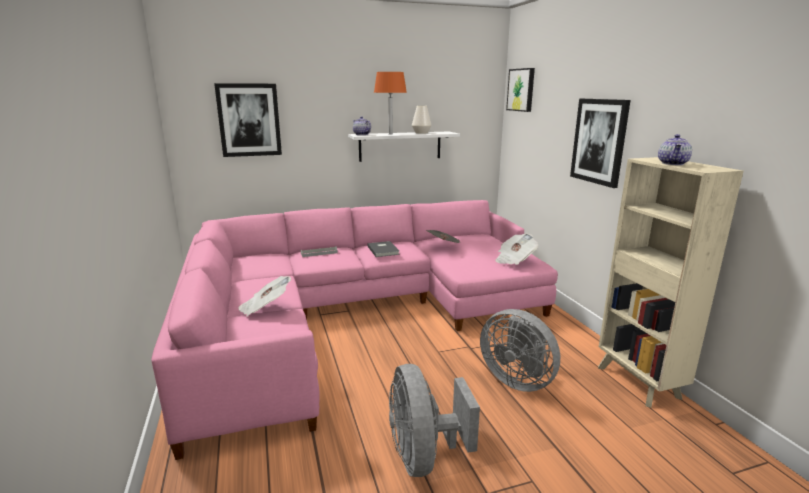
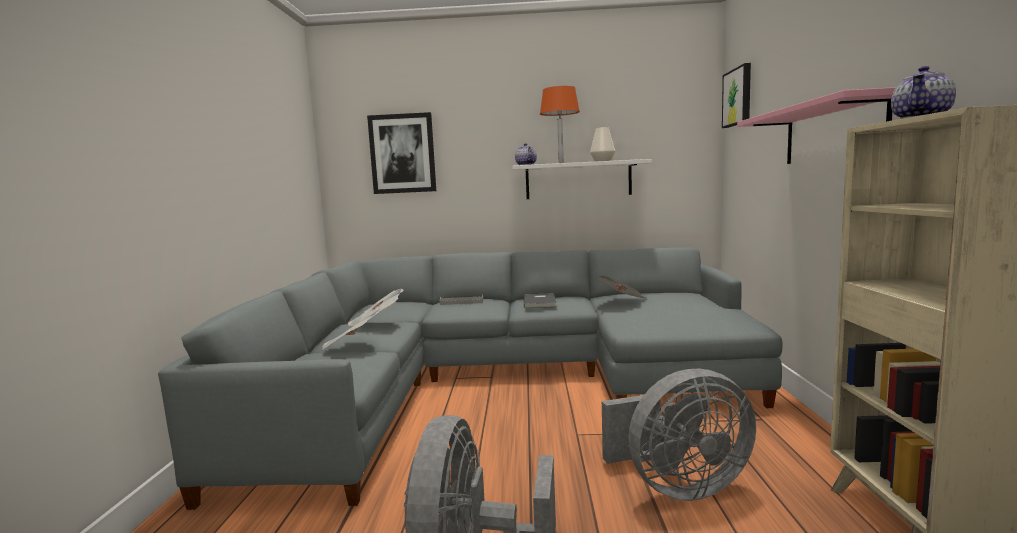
camera: 20 degrees right, 10 degrees down
(356, 314) = (498, 382): pink sofa -> grey sofa
(514, 259) = (714, 318): newspaper -> newspaper (376, 323)
(517, 379) = (678, 486): grey fan -> grey fan turned 75 degrees counterclockwise
(599, 141) = (832, 133): picture -> pink shelf

